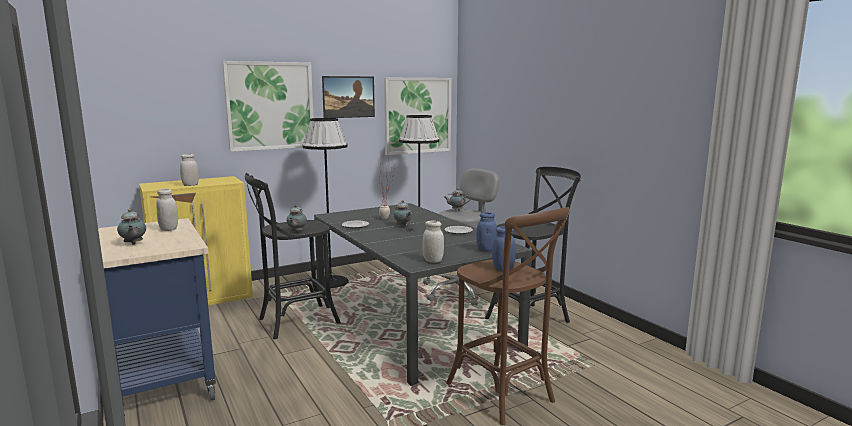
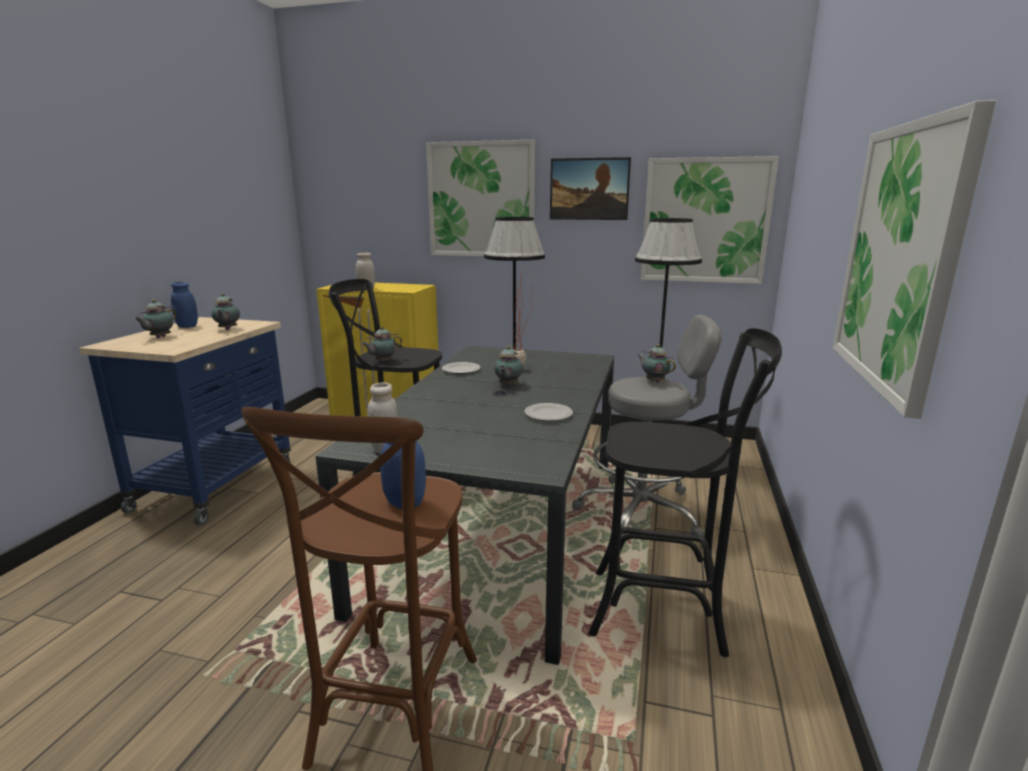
camera: 45 degrees right, 5 degrees up
(169, 229) = (227, 329): white jar -> teapot
(486, 250) = (494, 459): blue jar -> blue jar (187, 326)
(599, 130) = (899, 257): none -> picture

